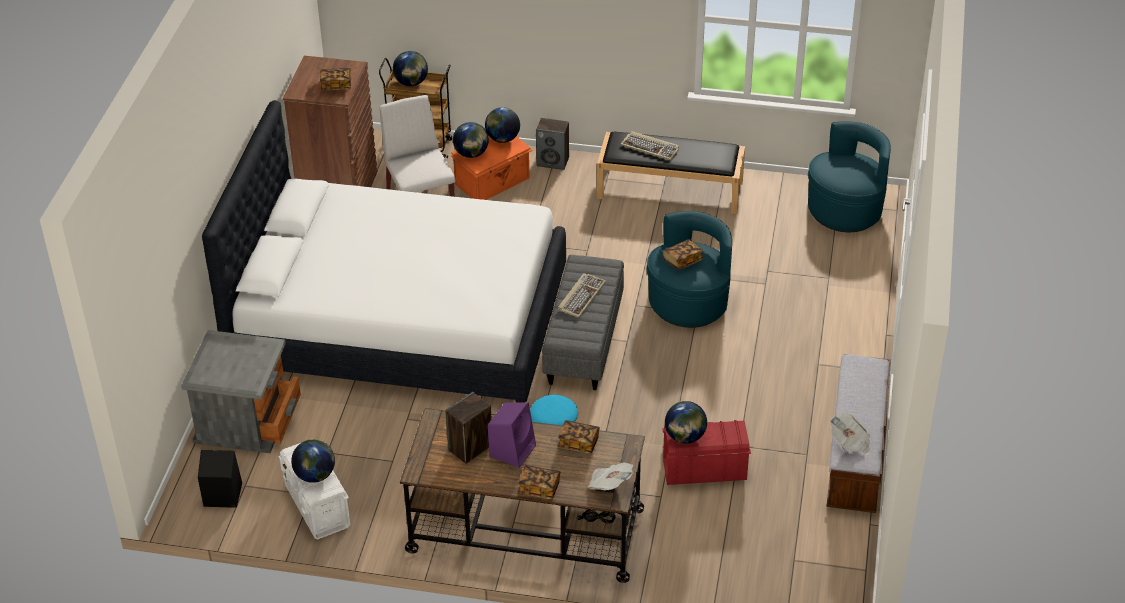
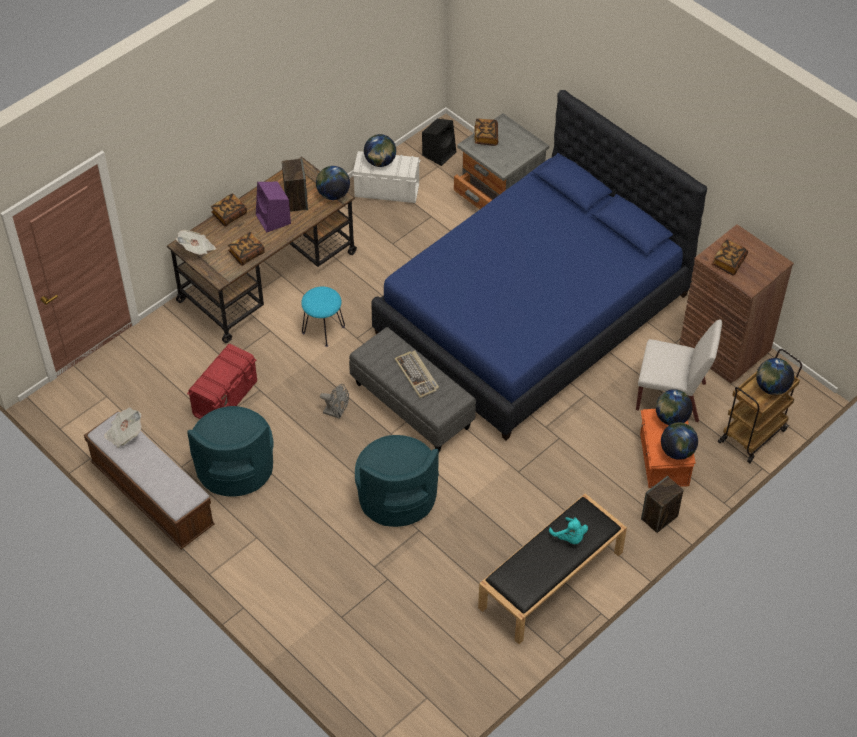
camera: 125 degrees right, 10 degrees up
(399, 320) = (533, 314): white bed -> blue bed
(641, 386) = (336, 413): none -> grey fan
(650, 147) = (569, 537): keyboard -> turquoise plush toy
(682, 260) = (398, 458): book -> book (486, 137)
(685, 437) = (230, 358): globe -> globe (333, 194)
(844, 211) = (413, 694): turquoise armchair -> turquoise armchair (235, 468)

